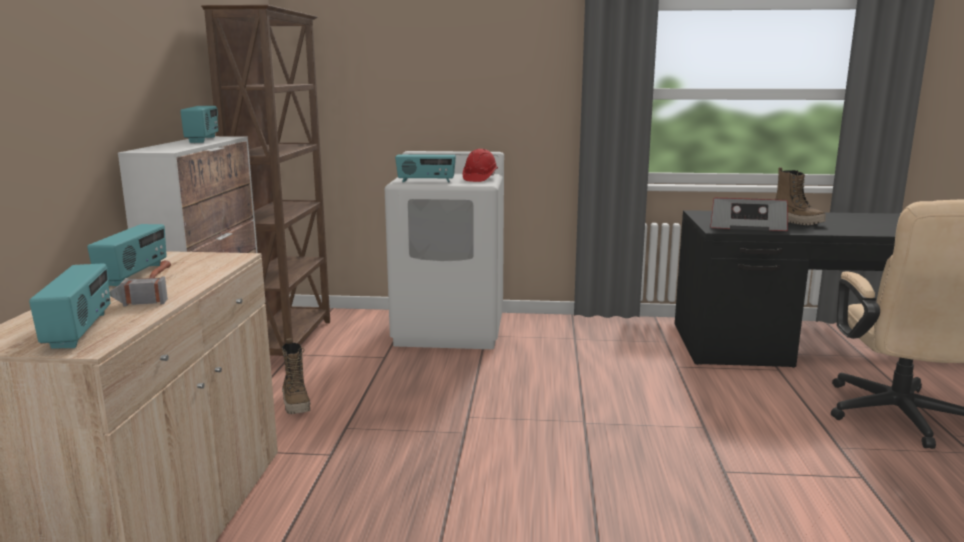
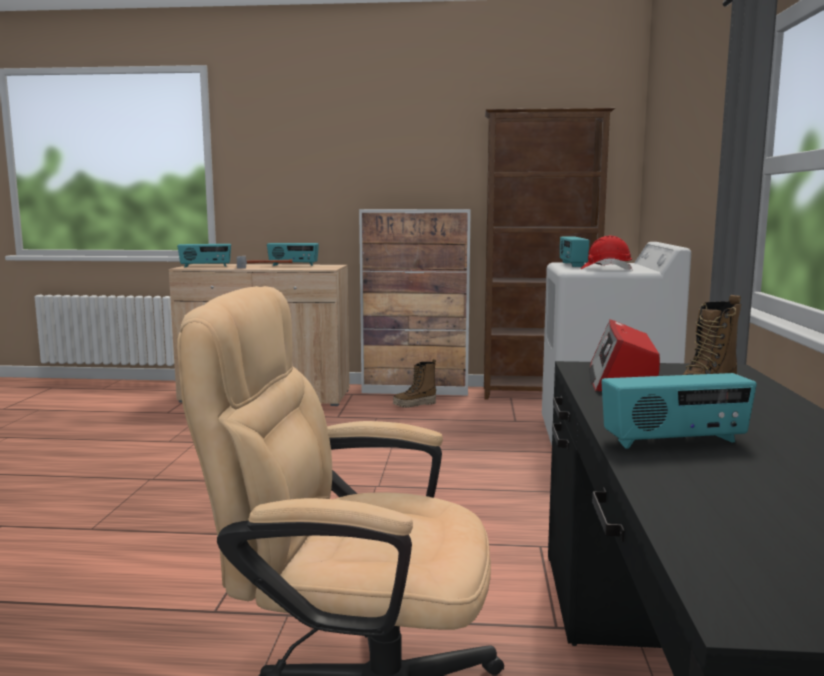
camera: 90 degrees right, 5 degrees down
(203, 140) = (437, 208): radio -> radio (675, 442)

